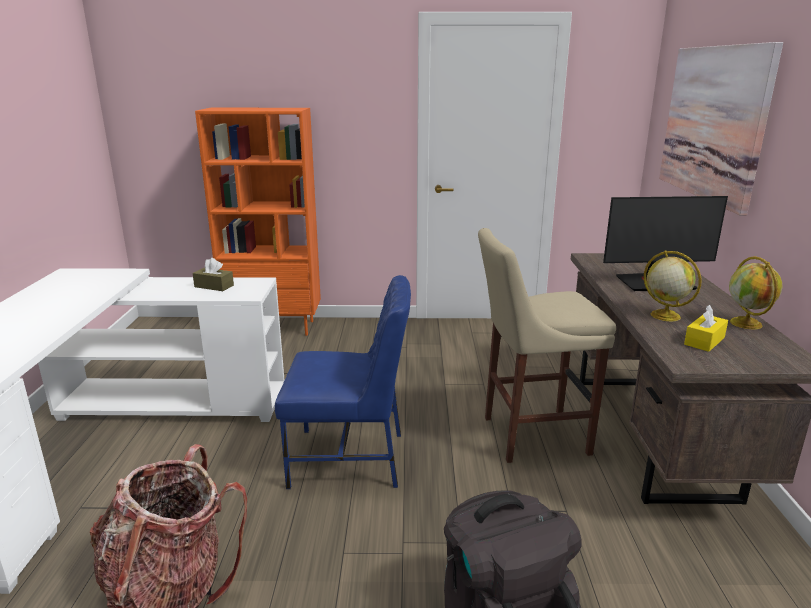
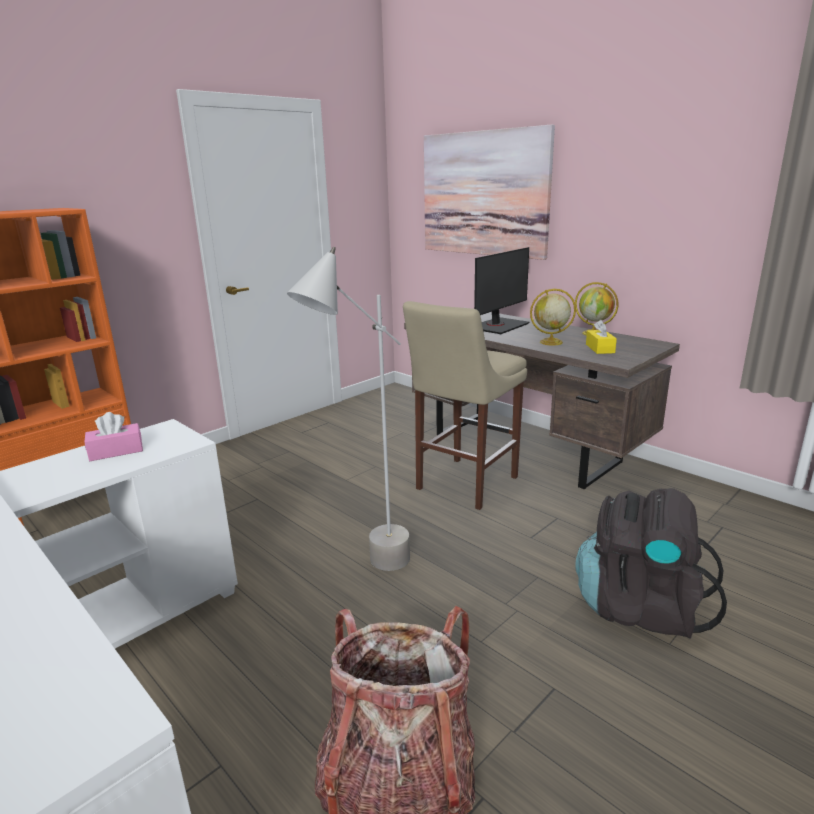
camera: 45 degrees left, 0 degrees up
(214, 286) = (116, 451): brown tissue box -> pink tissue box
(350, 459) = (367, 575): blue chair -> grey floor lamp

